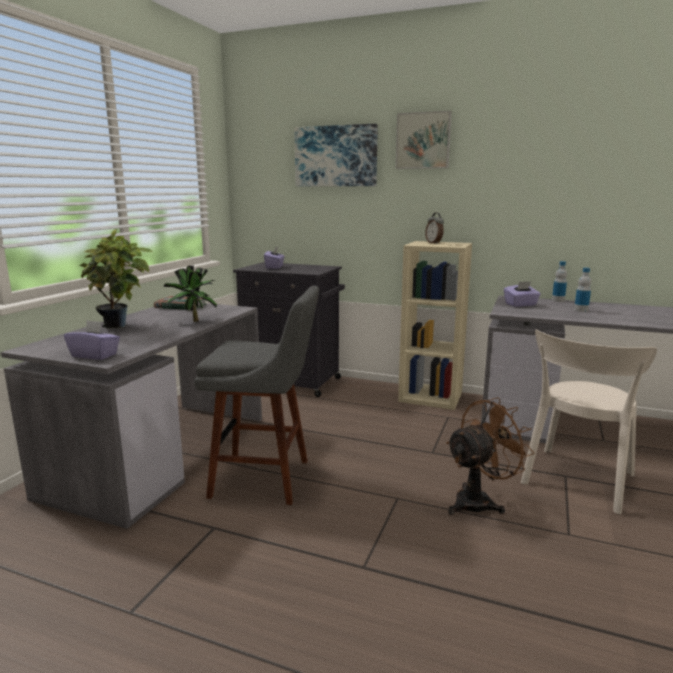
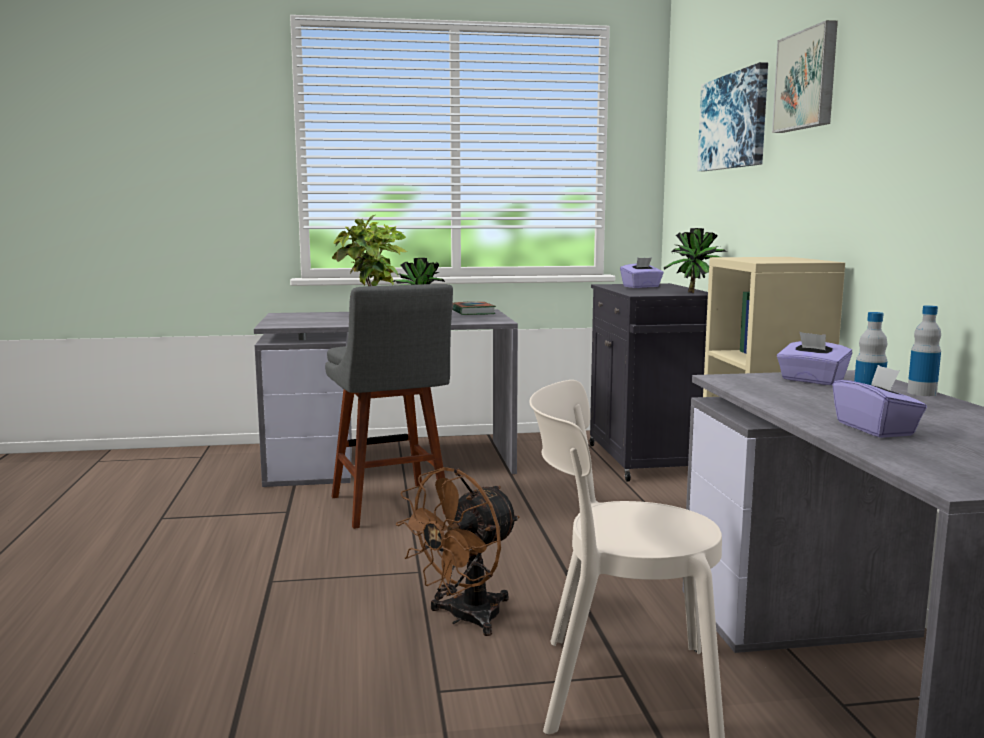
camera: 60 degrees right, 5 degrees down
(95, 355) = (281, 323): purple tissue box -> purple tissue box (875, 429)
(326, 267) = (696, 293): none -> potted plant
(434, 243) = (775, 258): alarm clock -> none
(479, 501) = (464, 619): brown fan -> brown fan turned 105 degrees clockwise

